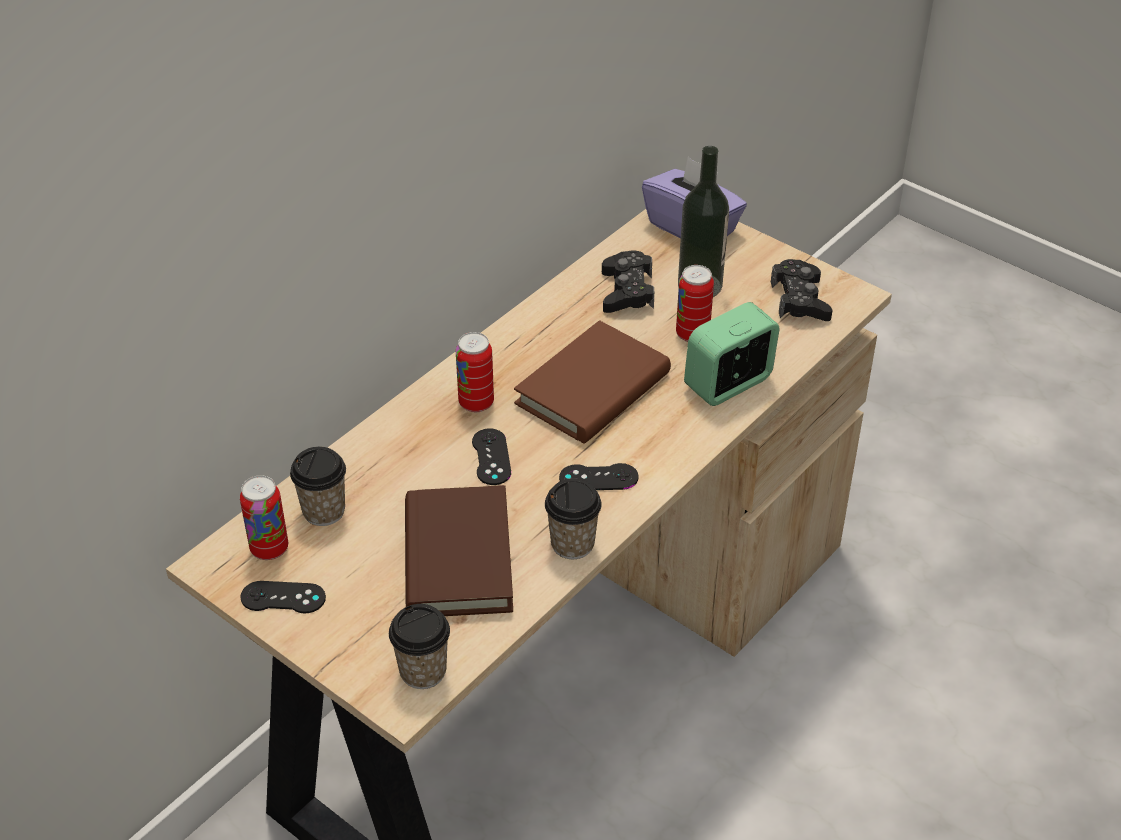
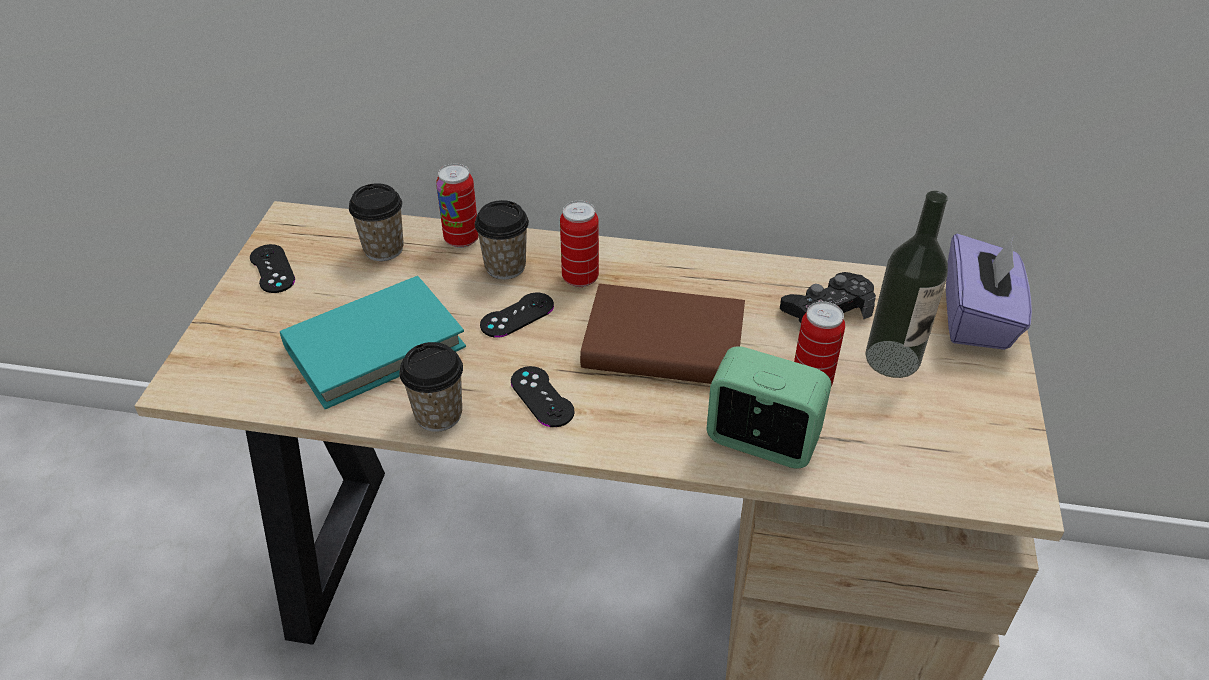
camera: 60 degrees right, 0 degrees up
(269, 549) = (323, 239): can -> can (461, 239)
(423, 671) = (224, 382): cup -> cup (505, 267)
(457, 558) = (374, 346): brown book -> turquoise book
(800, 300) = (958, 449): black game controller -> none

